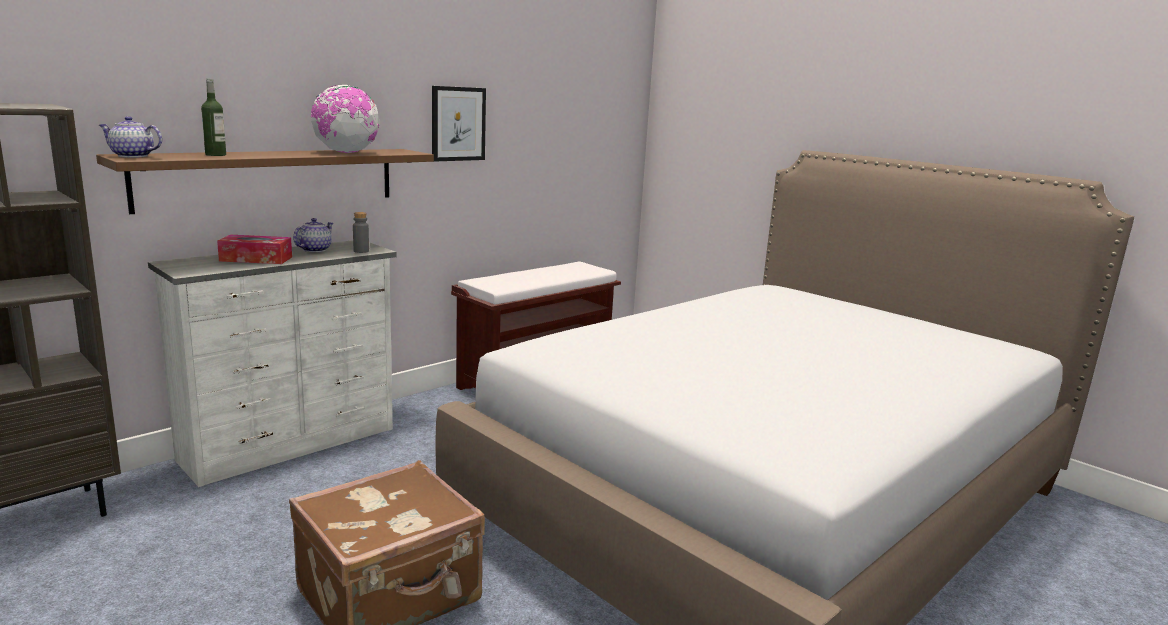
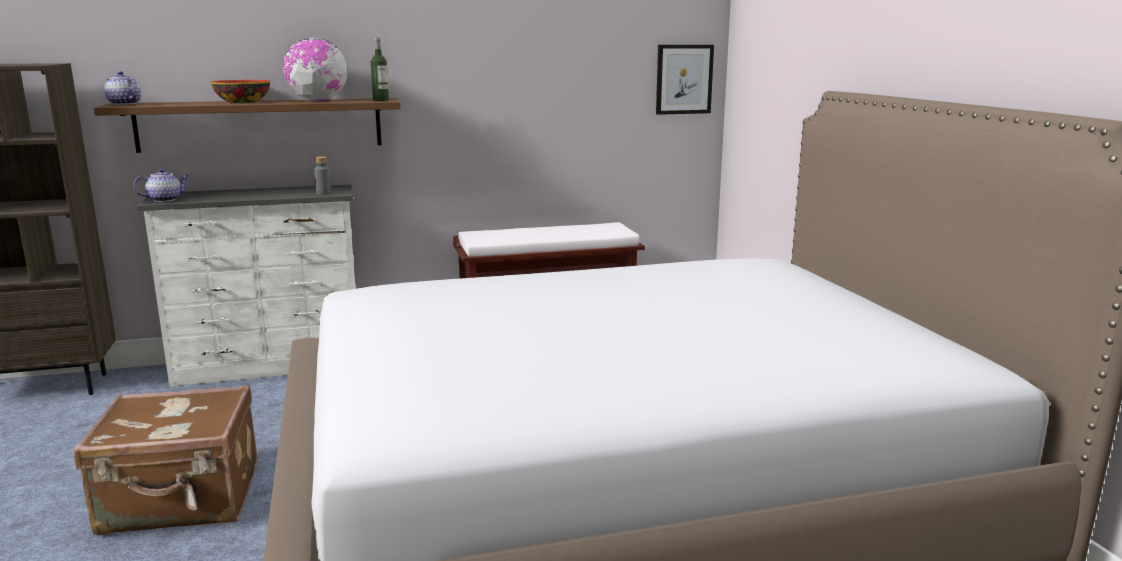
camera: 30 degrees right, 0 degrees up
(215, 155) = (193, 103): bottle -> bottle (381, 100)
(256, 259) = (227, 195): tissue box -> none
(268, 153) = (243, 102): none -> bowl
(314, 250) = (289, 190): teapot -> teapot (165, 199)
(458, 124) = (459, 72): picture -> picture (684, 79)

